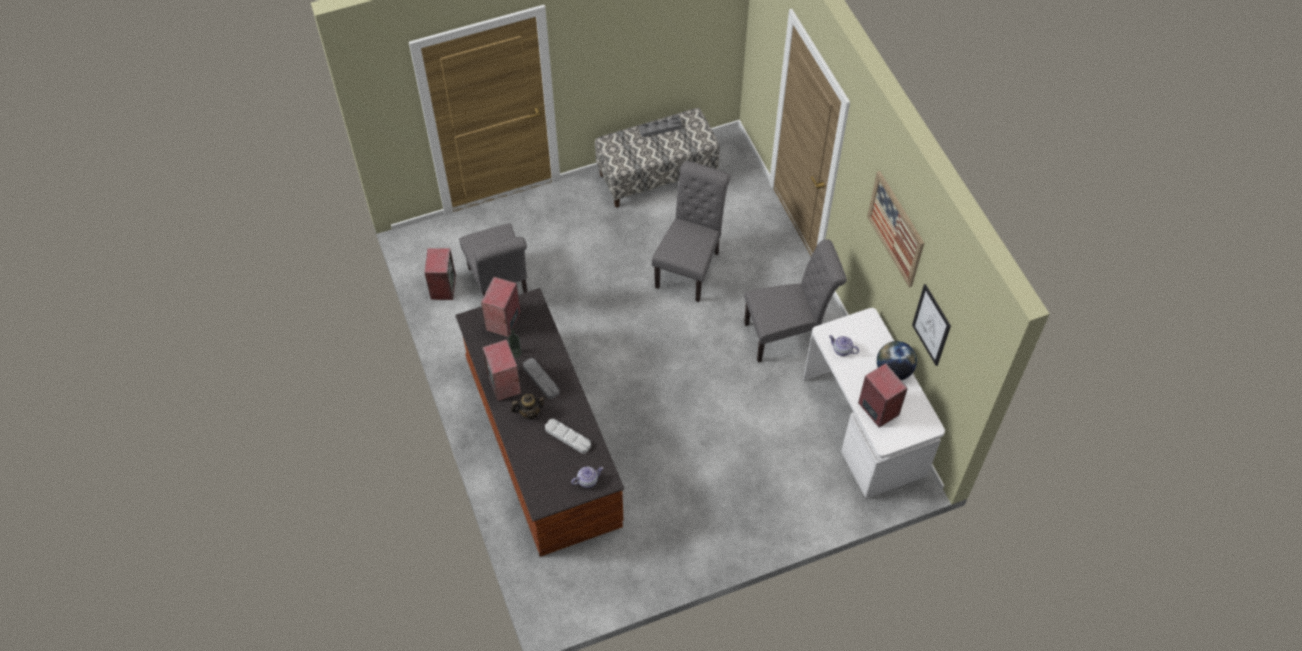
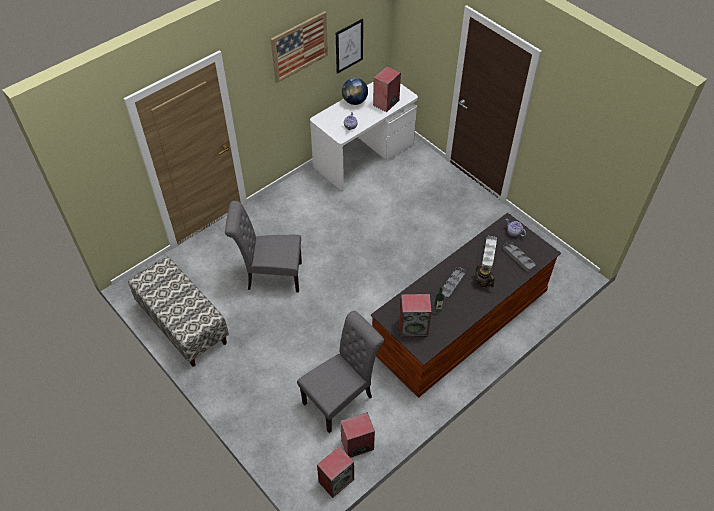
camera: 110 degrees left, 5 degrees down
(505, 384) = (468, 306): speaker -> speaker (336, 480)
(660, 128) = (159, 299): grey tray -> grey tray (518, 258)
(787, 334) = (309, 206): grey chair -> none

